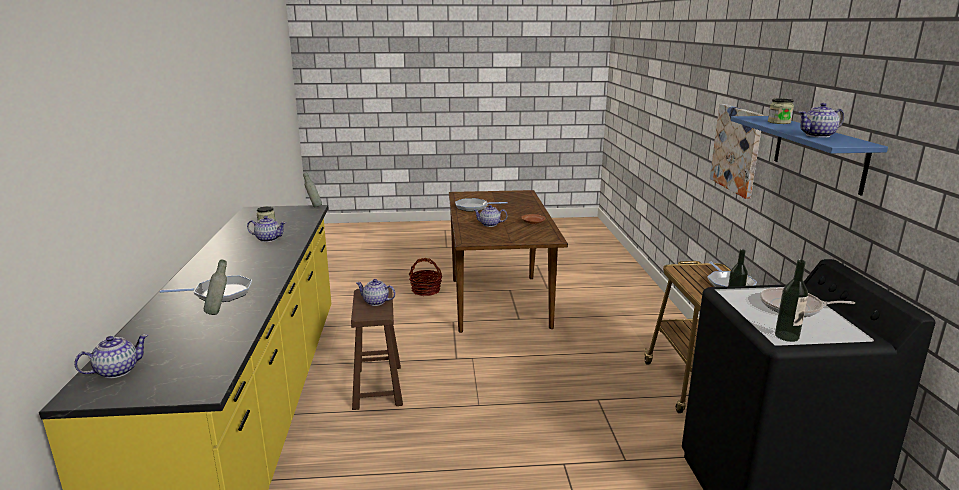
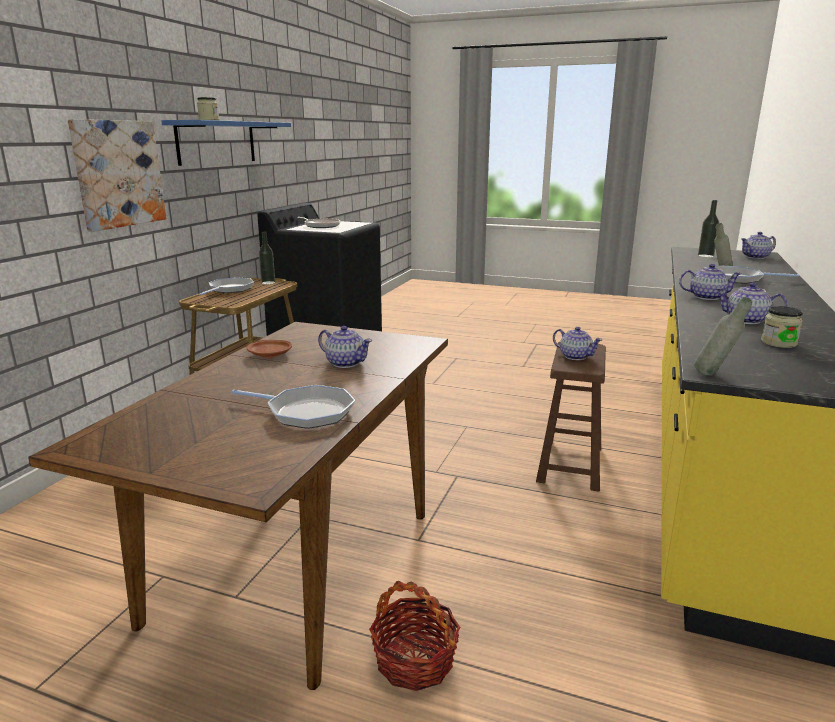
camera: 155 degrees left, 0 degrees up
(786, 336) = (359, 223): bottle -> bottle (705, 256)
(818, 135) = (253, 121): teapot -> teapot (706, 297)

